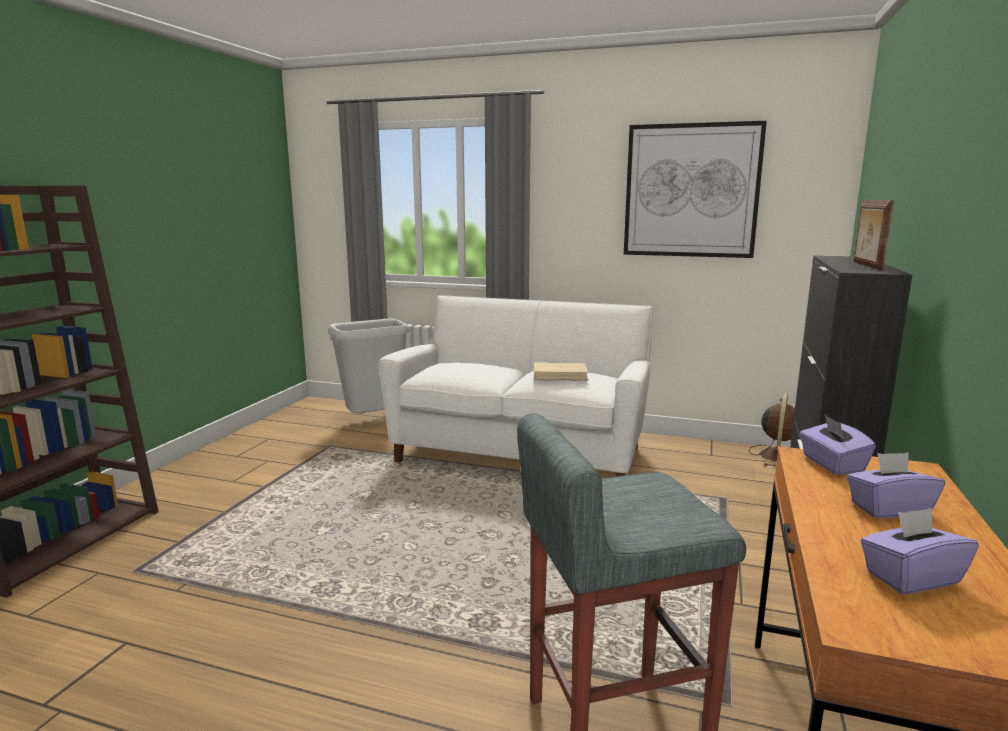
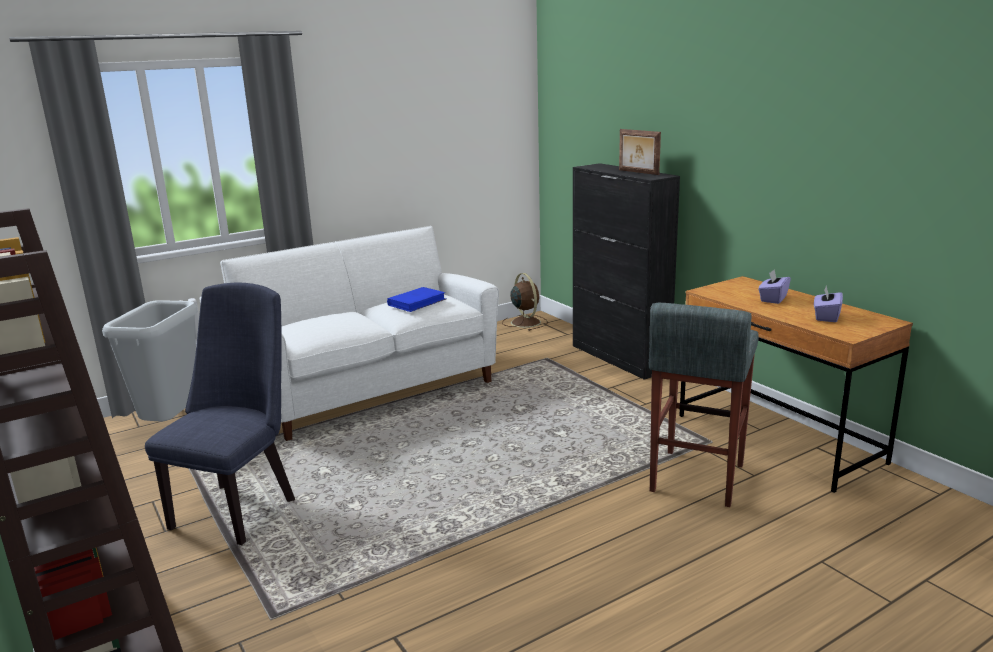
camera: 50 degrees left, 5 degrees up
(283, 490) = (239, 507): none -> blue chair
(560, 375) = (417, 302): beige book -> blue book
(691, 191) = (432, 120): picture -> none
(832, 464) = (720, 290): purple tissue box -> none

